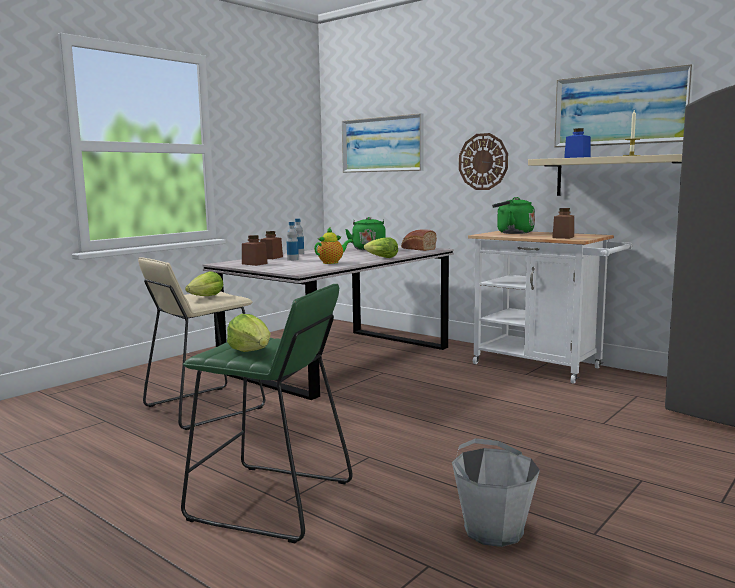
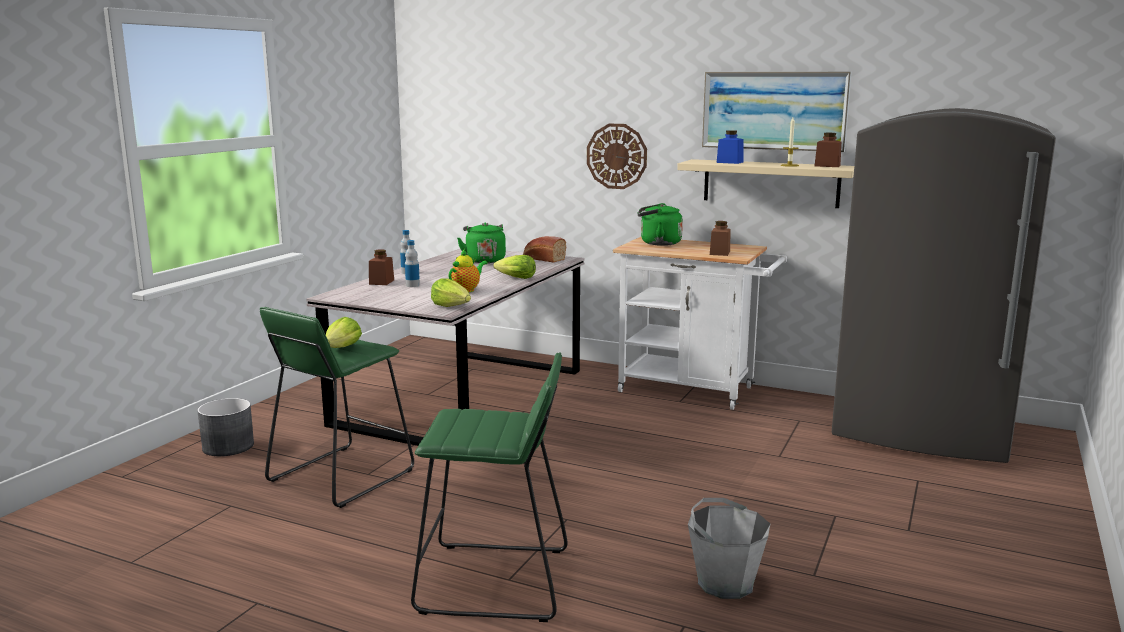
camera: 15 degrees left, 5 degrees up
(137, 381) = (228, 446): none -> grey planter
(204, 407) = (341, 475): beige stool -> green stool
(252, 351) = (483, 432): lettuce -> lettuce (452, 306)
(254, 264) = (373, 295): brown jar -> brown jar (827, 166)
(382, 144) = (486, 126): picture -> none

